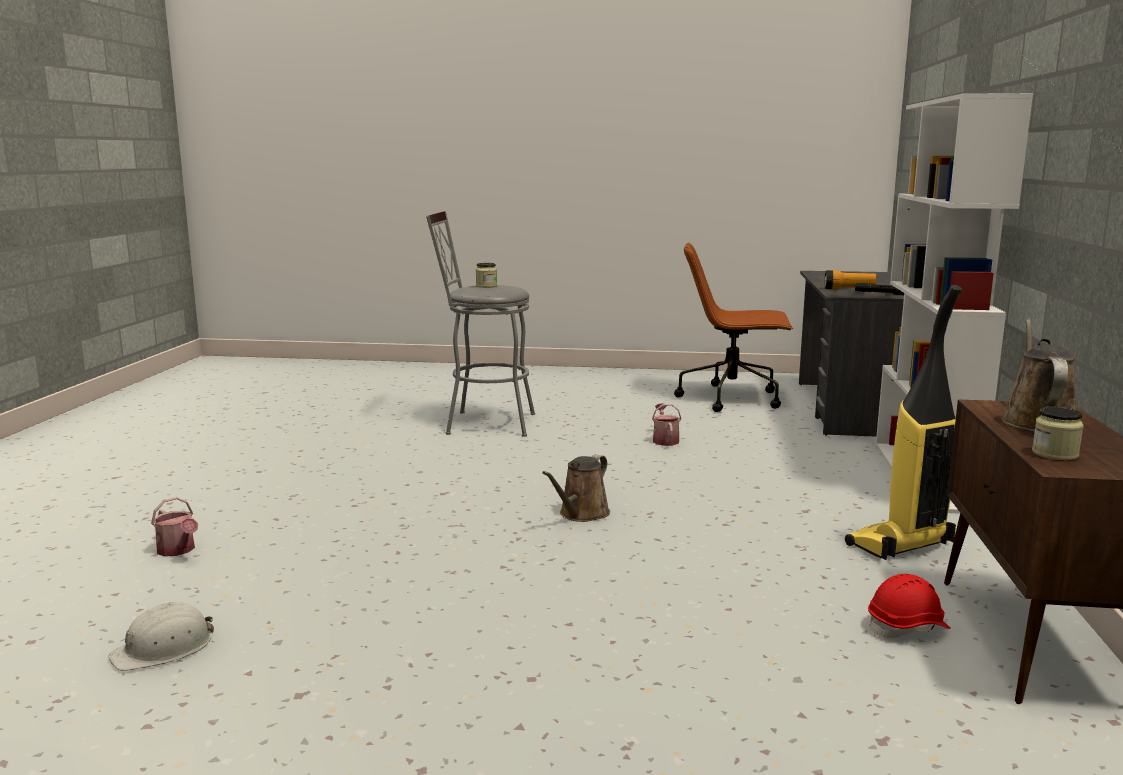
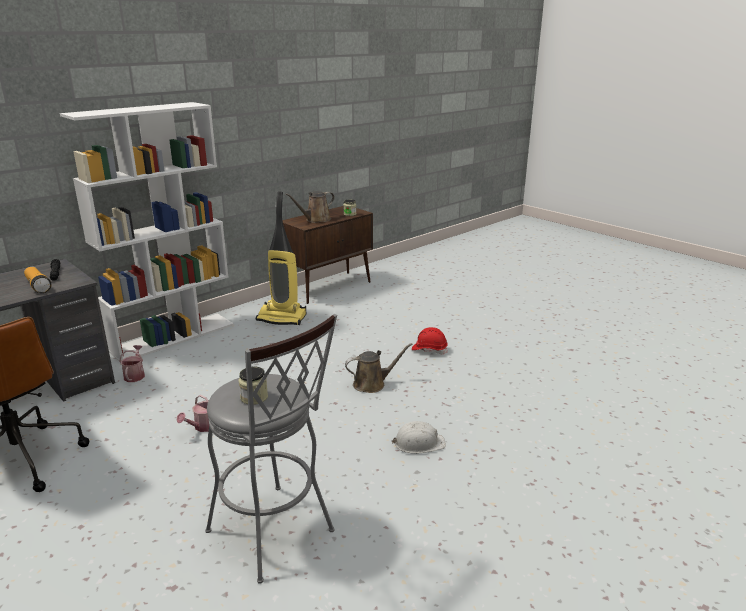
camera: 140 degrees left, 10 degrees up
(164, 648) = (624, 385): white hard hat -> white hard hat (418, 443)
(178, 550) = (623, 451): watering can -> watering can (135, 375)
(907, 627) = (352, 300): red hard hat -> red hard hat (429, 349)

